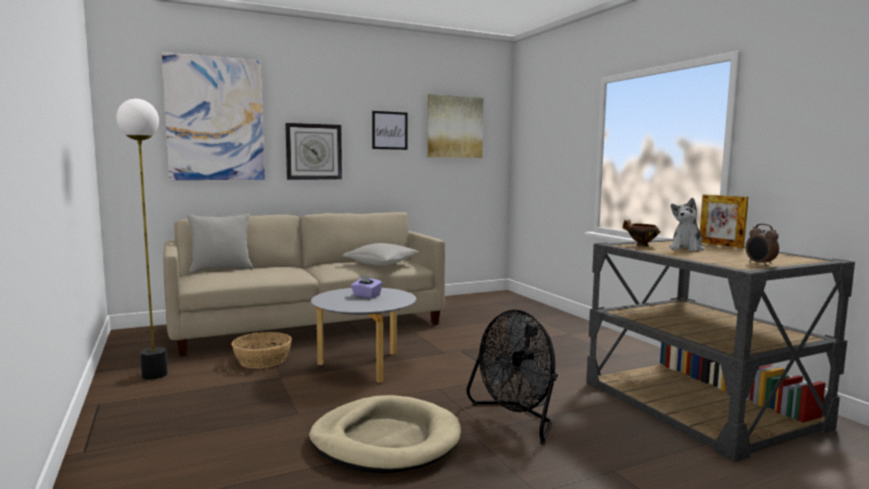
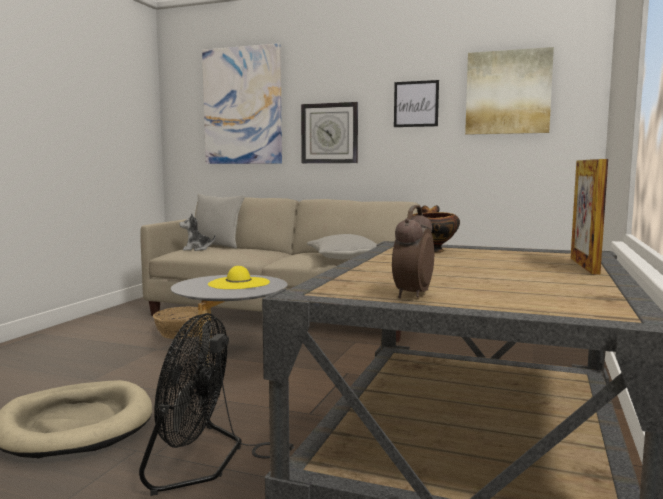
camera: 45 degrees right, 0 degrees up
(155, 375) = (108, 324): floor lamp -> none
(366, 296) = (239, 283): purple tissue box -> yellow hat
(686, 248) = (474, 262): plush toy -> plush toy (196, 249)

